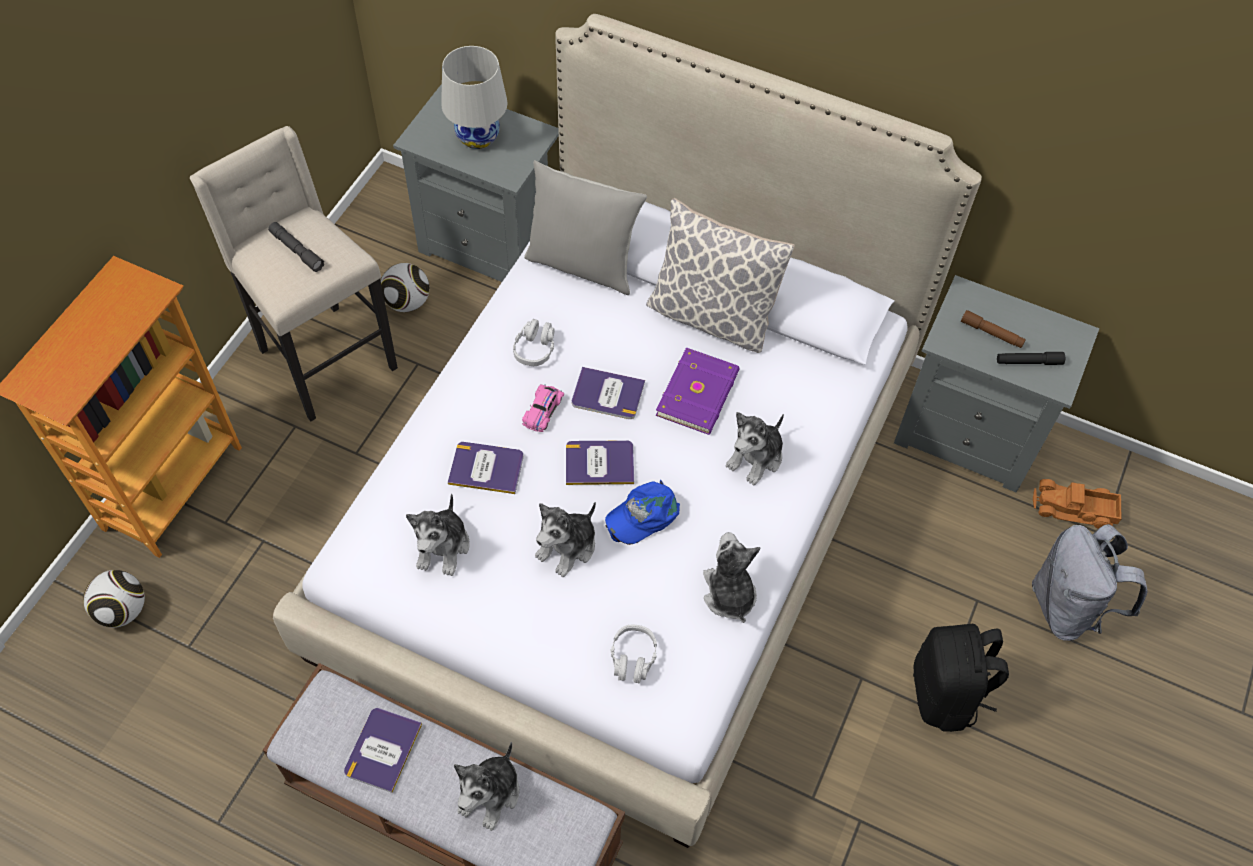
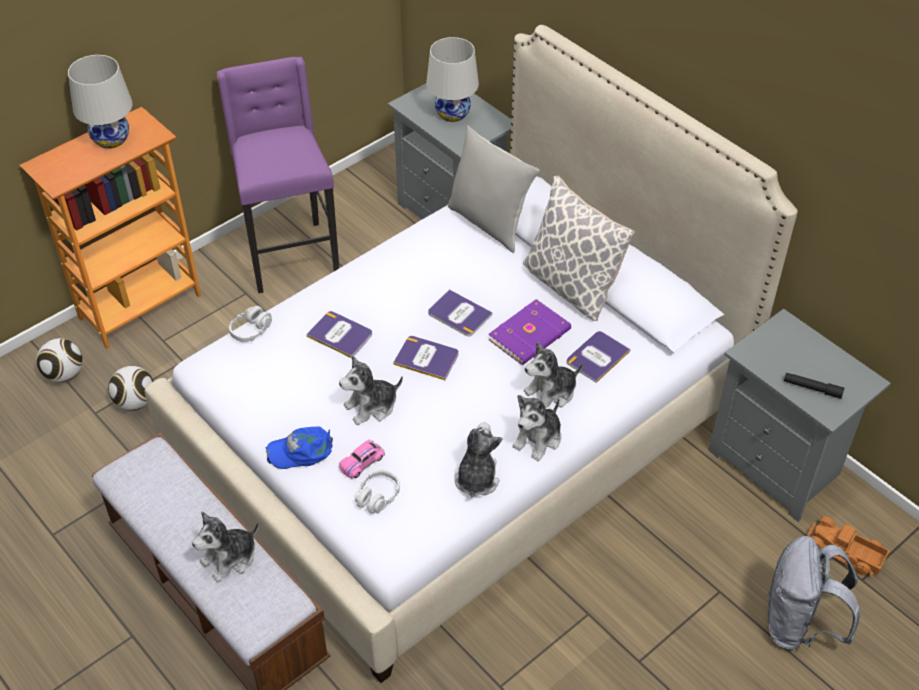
camera: 25 degrees right, 10 degrees down
(98, 315) = (111, 139): none -> white table lamp
(297, 250) = (278, 149): grey flashlight -> none
(324, 359) = (290, 255): beige stool -> purple stool
(383, 749) = (171, 501): book -> book (597, 357)
(407, 302) = (371, 235): football -> football (136, 402)
(443, 546) = (280, 376): plush toy -> plush toy (538, 438)
(535, 348) = (421, 268): grey headphones -> grey headphones (251, 330)
(543, 411) = (404, 310): pink toy car -> pink toy car (362, 462)
(643, 514) = (440, 403): blue cap -> blue cap (301, 450)
(946, 694) = (654, 652): black backpack -> none
(991, 333) = (791, 358): brown flashlight -> none

